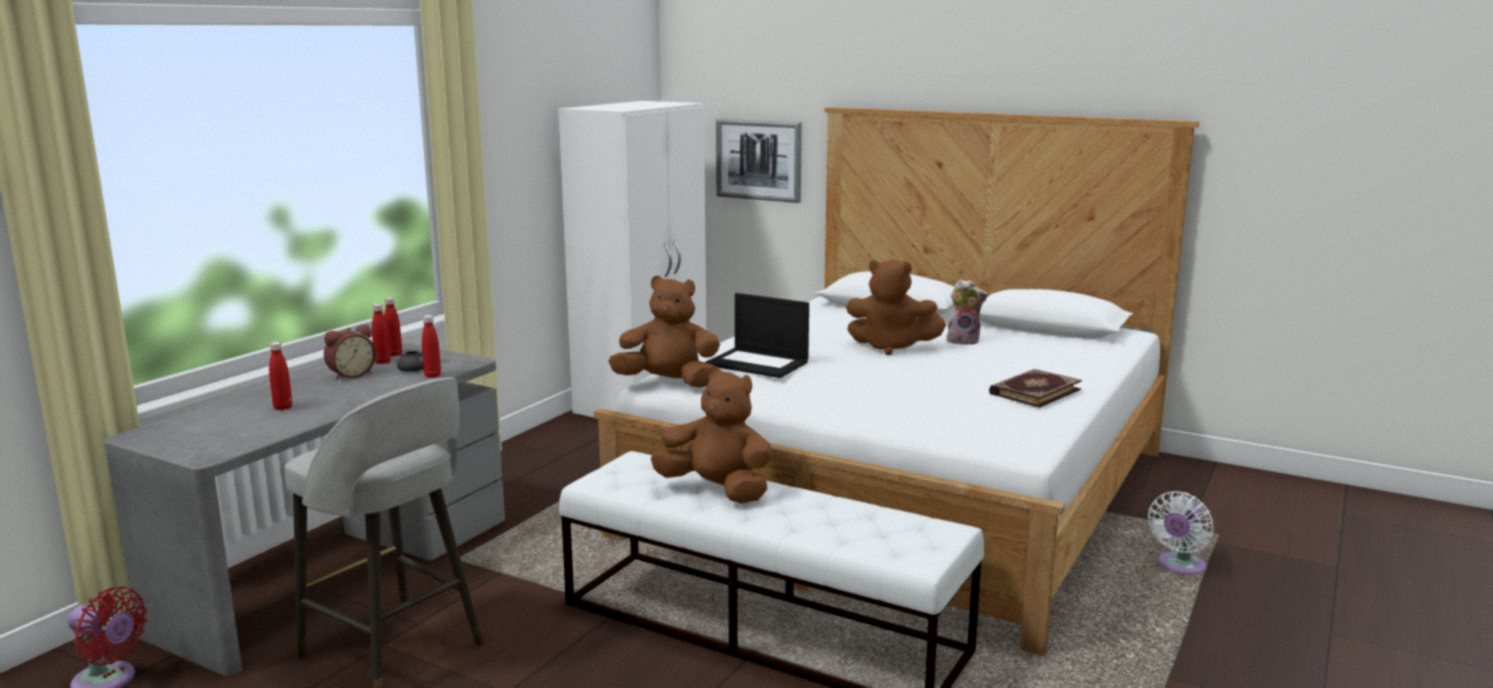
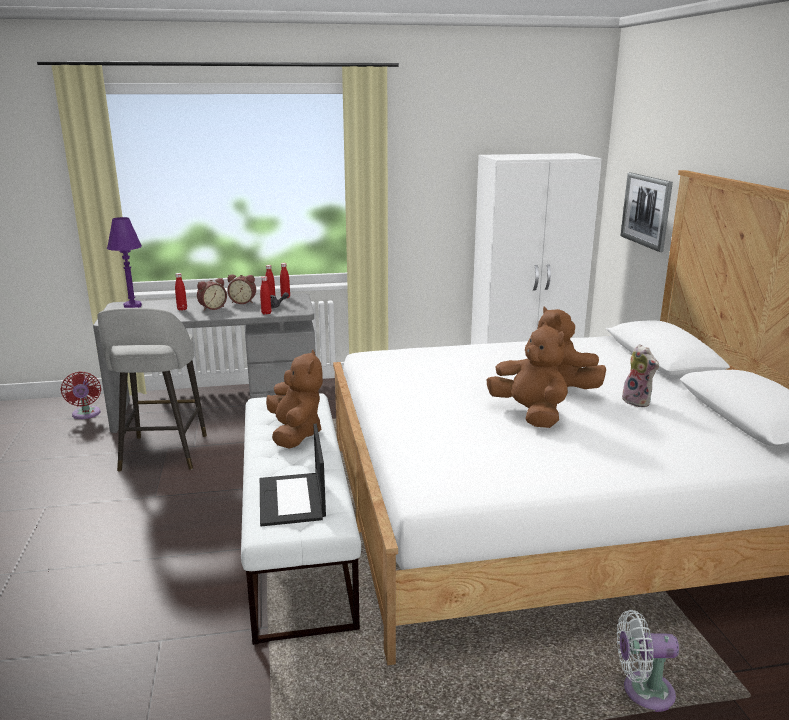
camera: 50 degrees right, 5 degrees up
(174, 429) = (132, 306): none -> purple table lamp
(327, 393) = (212, 308): none -> alarm clock
(669, 383) = (369, 358): brown plush toy -> brown plush toy (529, 414)
(758, 363) = (438, 363): laptop -> laptop (292, 500)
(1034, 391) = (563, 459): book -> none

